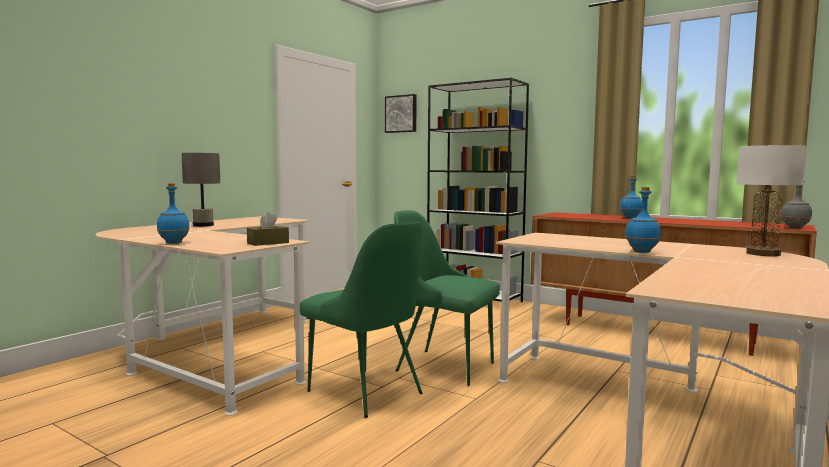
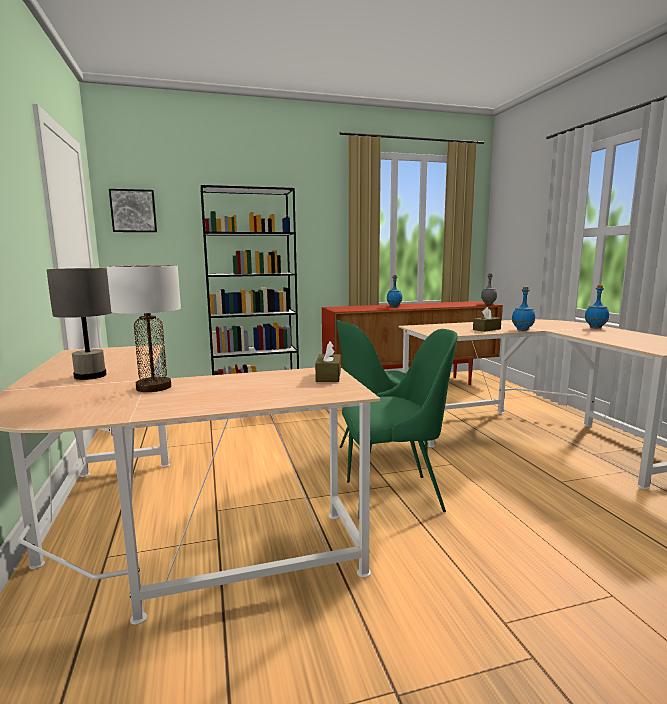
camera: 50 degrees left, 5 degrees up
(174, 243) = (248, 403): blue bottle -> blue bottle (596, 328)
(602, 245) = (486, 329): none -> brown tissue box
(763, 254) = (550, 322): table lamp -> table lamp (154, 387)

